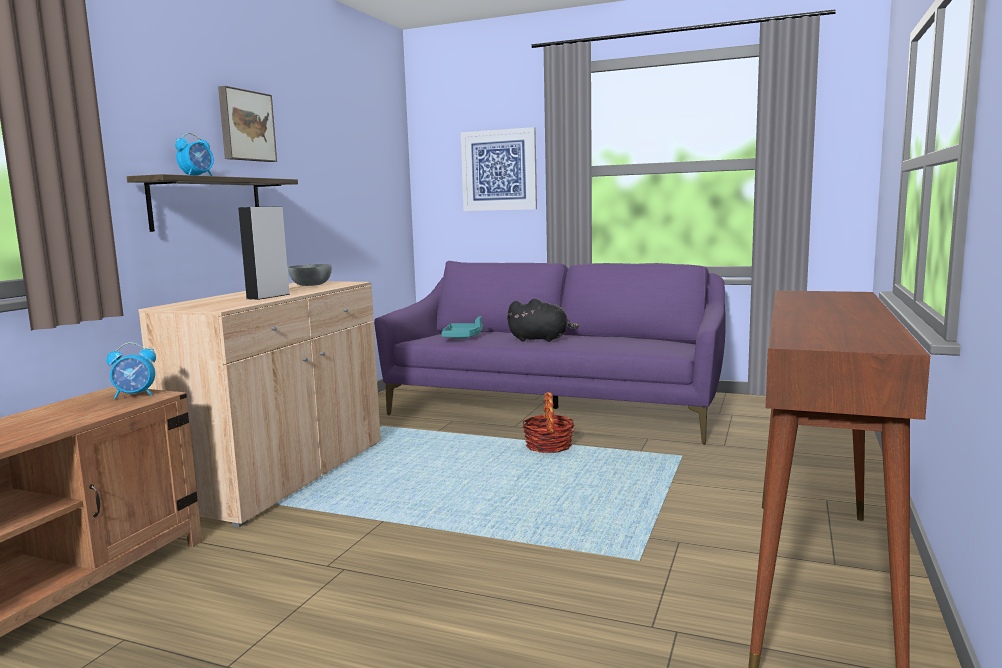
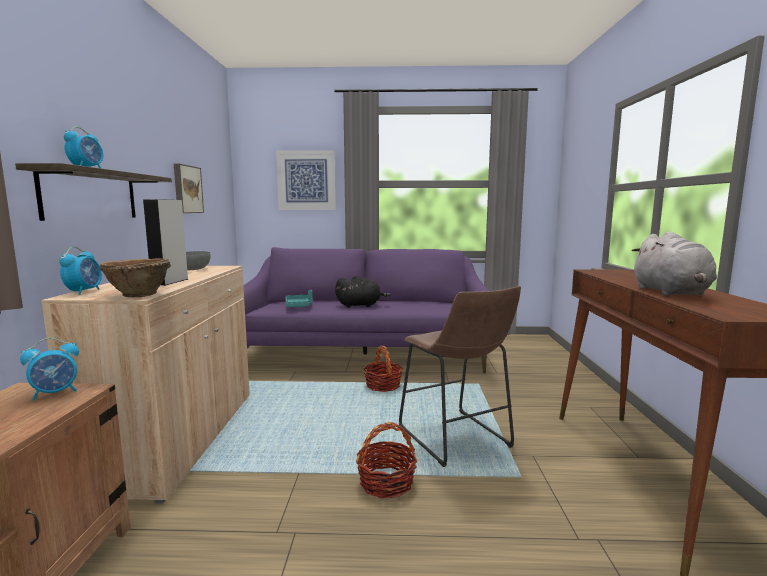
camera: 20 degrees left, 0 degrees up
(180, 303) = (84, 292): none -> alarm clock
(220, 307) = (138, 295): none -> brown bowl
(245, 126) = (121, 127): picture -> picture (186, 189)
(470, 542) = (386, 483): none -> basket
(592, 513) = (457, 440): none -> brown stool
(812, 319) = (671, 293): none -> grey plush toy

